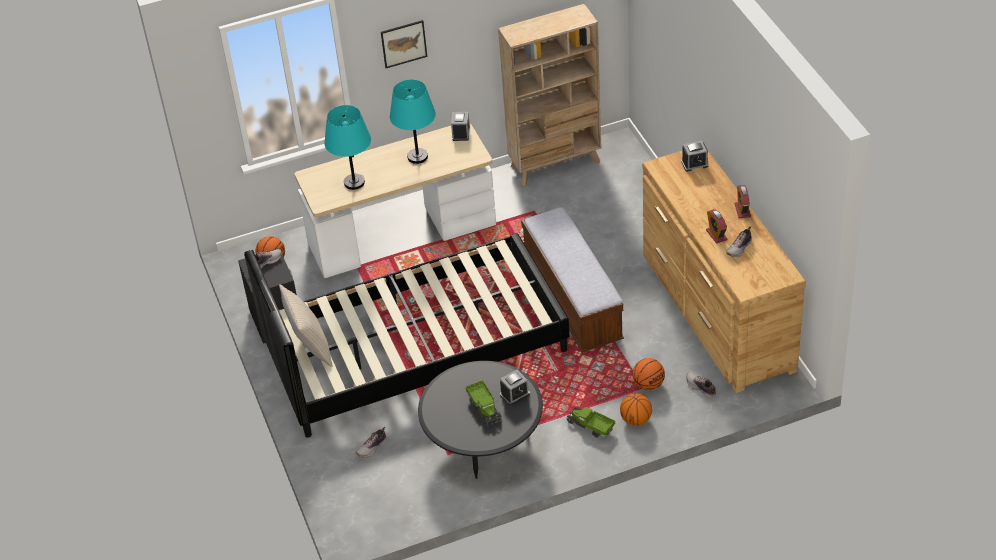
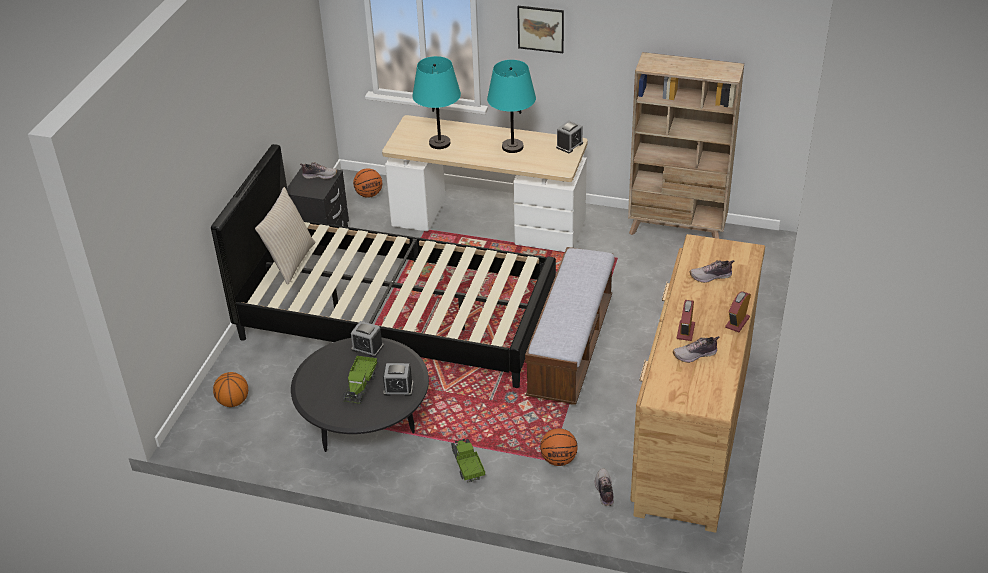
camera: 35 degrees right, 5 degrees down
(372, 447) = (276, 376): shoe -> shoe (711, 276)
(636, 420) = (513, 484): basketball -> basketball (233, 402)
(694, 164) = (736, 258): alarm clock -> alarm clock (367, 348)

